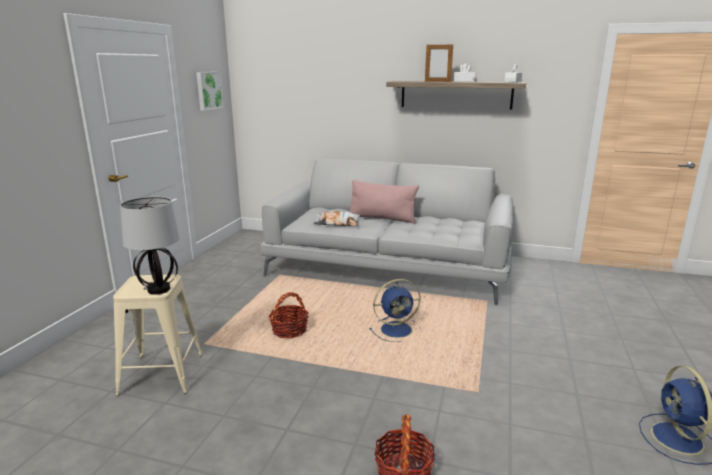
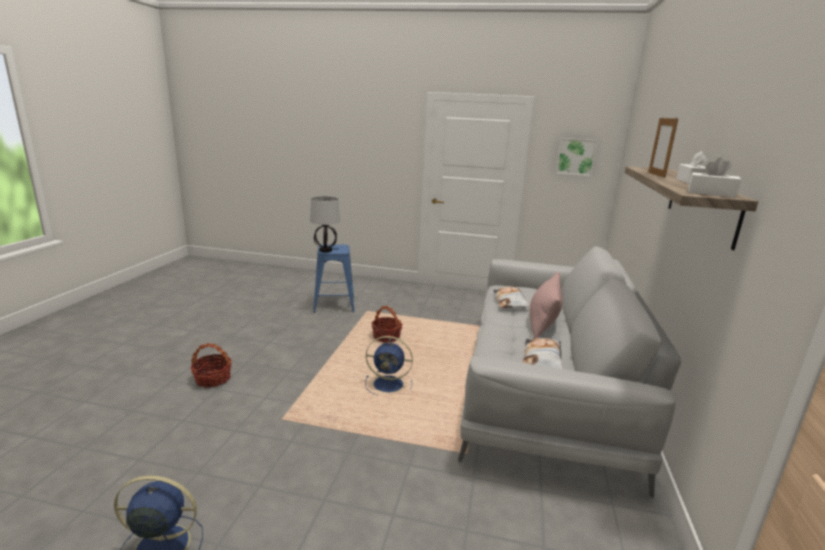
camera: 85 degrees right, 0 degrees up
(162, 374) = (334, 304): beige stool -> blue stool
(397, 329) = (389, 384): blue fan -> blue fan turned 60 degrees counterclockwise
(445, 224) = (542, 358): none -> pillow

